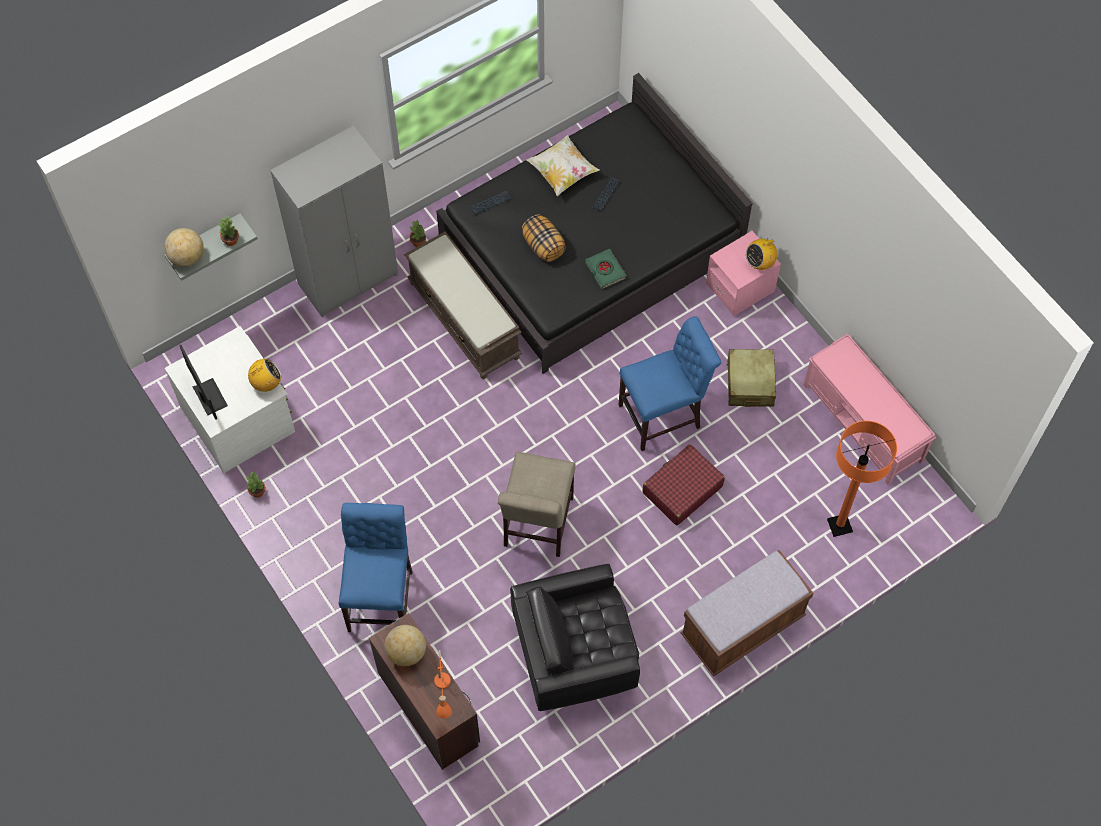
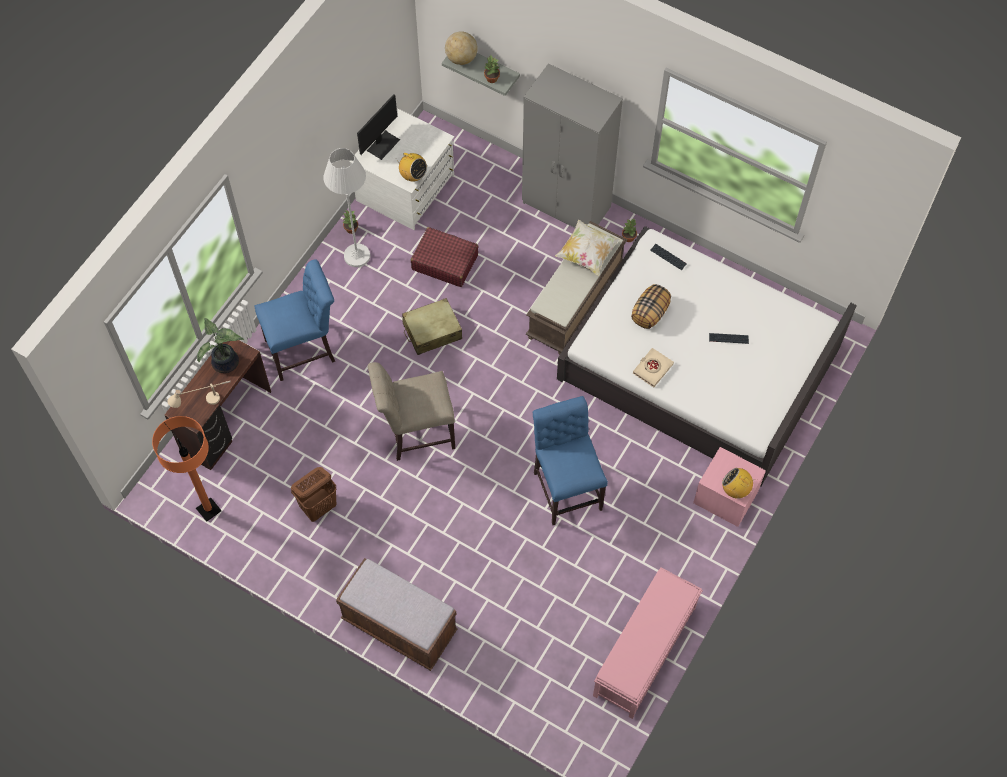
camera: 65 degrees right, 0 degrees up
(294, 499) = (357, 256): none -> white floor lamp
(406, 652) = (226, 364): globe -> potted plant
(443, 693) = (203, 403): orange table lamp -> beige table lamp
(562, 173) = (730, 297): pillow -> pillow (587, 254)
(575, 652) = (319, 507): black armchair -> brown laundry basket
(591, 246) = (699, 364): black bed -> white bed
(605, 270) = (652, 369): green book -> beige book
(664, 415) = (566, 486): blue chair -> blue chair turned 150 degrees counterclockwise
(682, 489) = (503, 528): red suitcase -> red suitcase (444, 262)
(750, 383) = (633, 542): beige suitcase -> beige suitcase (432, 331)
(839, 525) = (532, 669): orange floor lamp -> orange floor lamp (208, 510)

